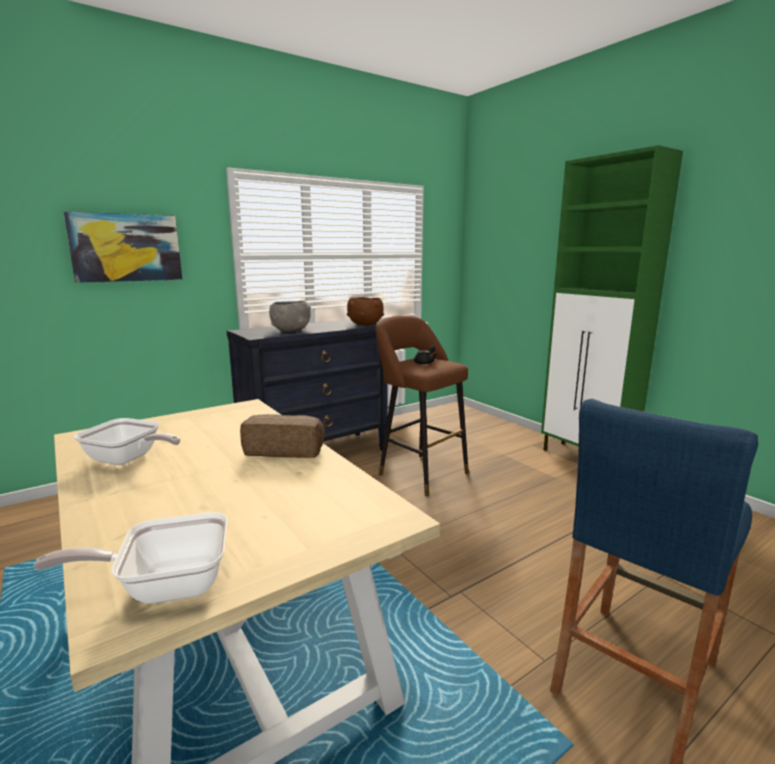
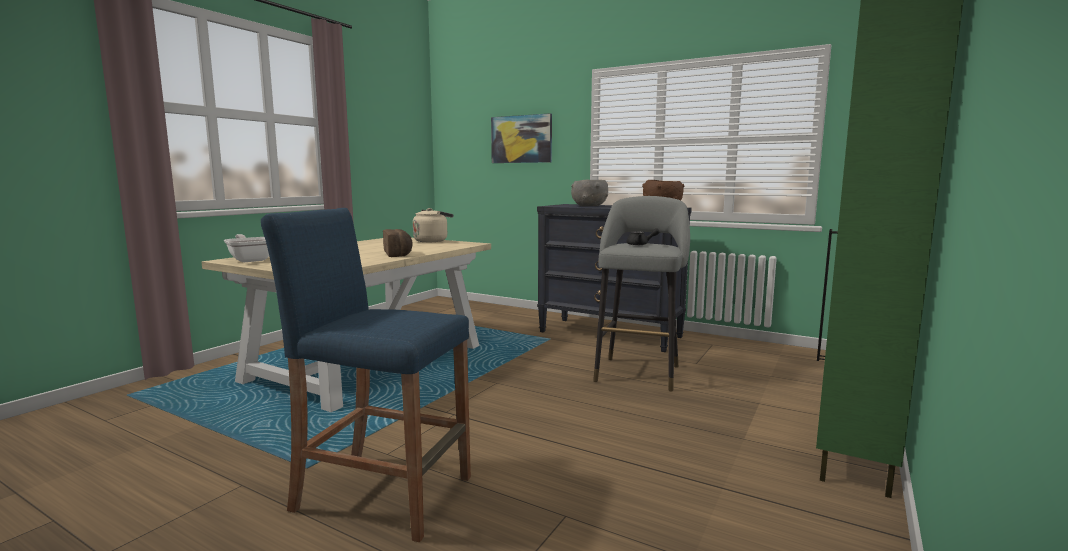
camera: 65 degrees right, 5 degrees down
(128, 460) = (369, 244): frying pan -> none
(177, 420) = (432, 241): none -> beige kettle
(419, 472) = (638, 372): brown stool -> grey stool

